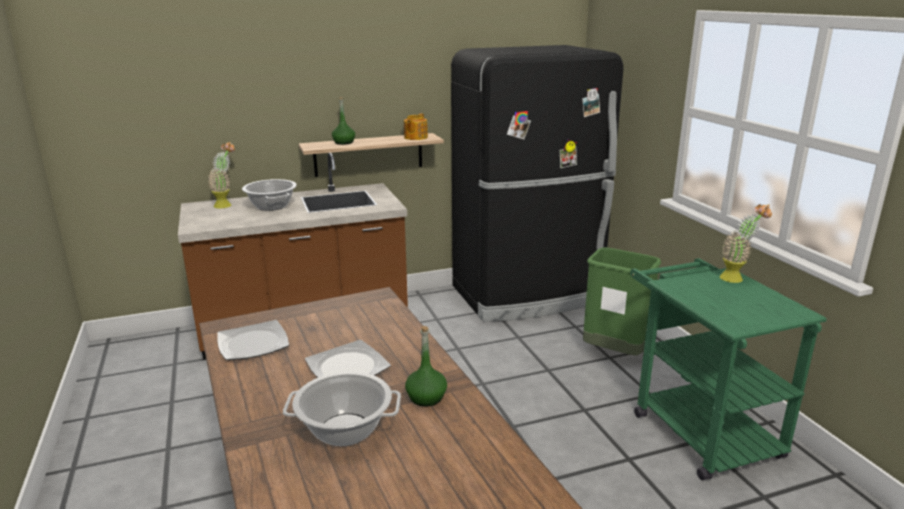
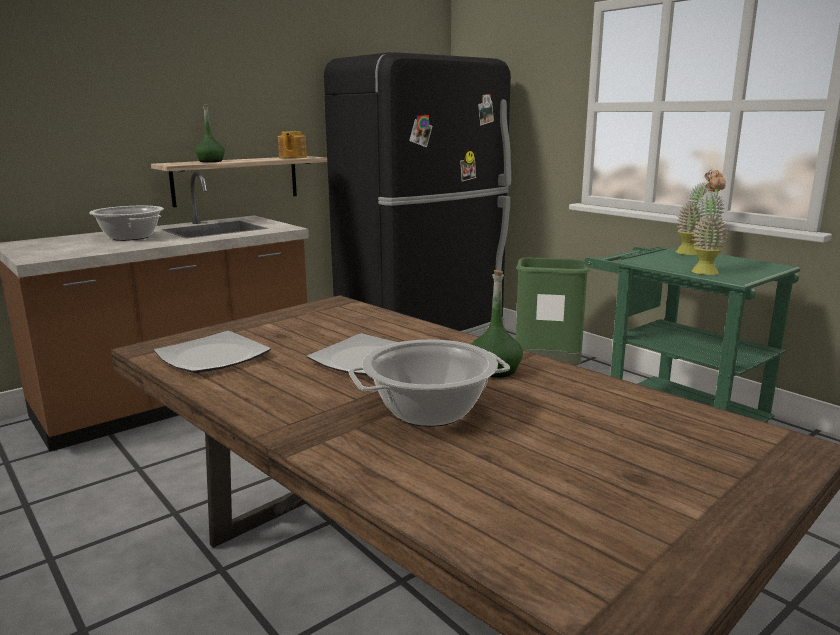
camera: 20 degrees left, 5 degrees down
(226, 204) = (63, 240): potted plant -> potted plant (704, 270)

